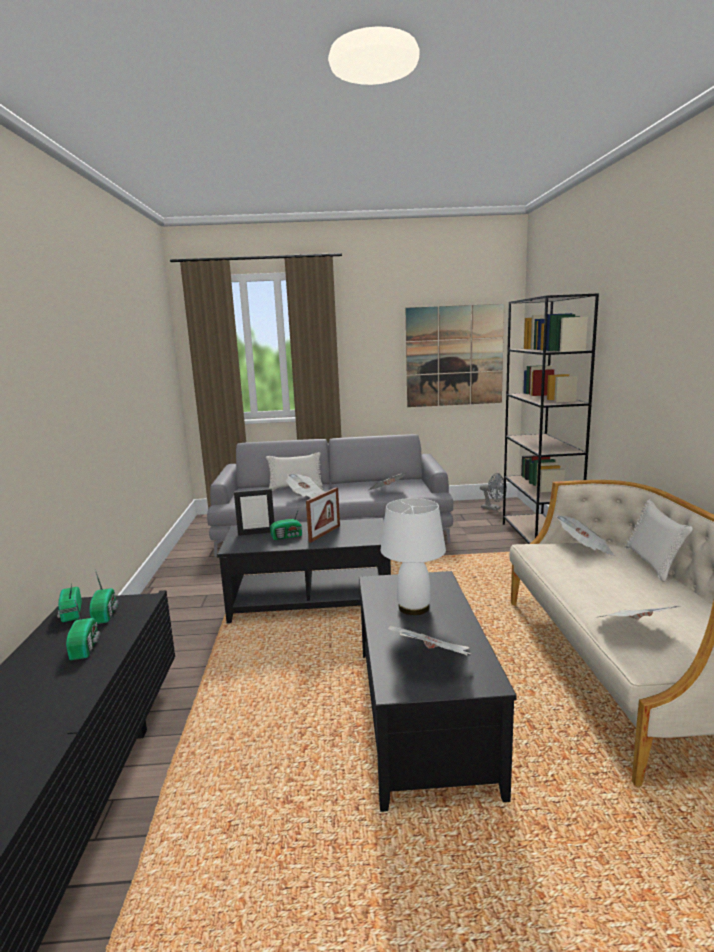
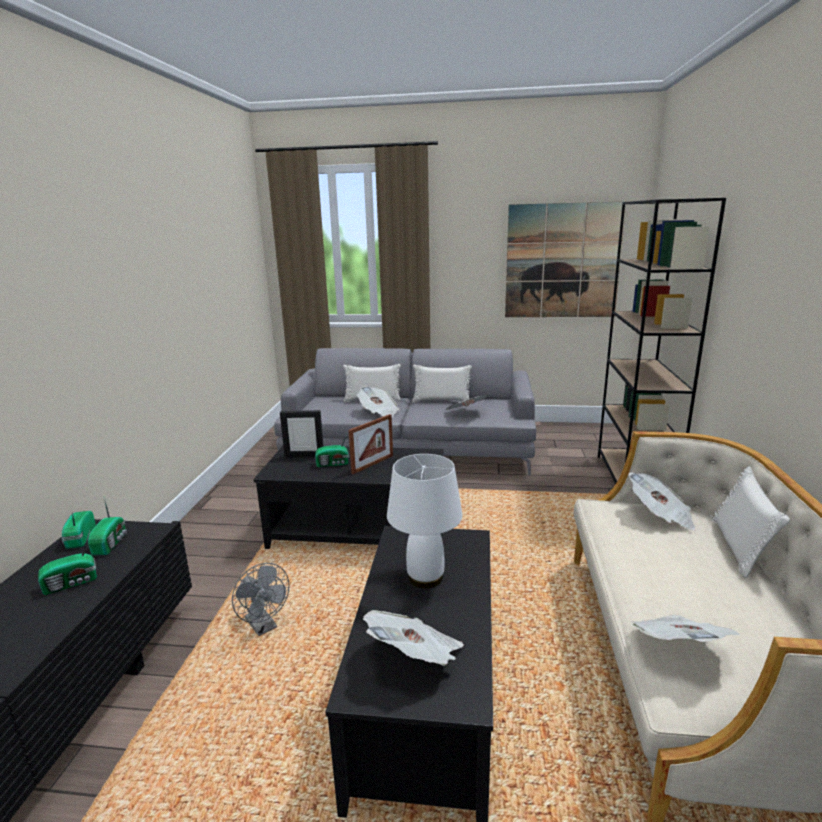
camera: 10 degrees right, 5 degrees up
(86, 646) = (72, 583): radio -> radio turned 60 degrees clockwise
(360, 484) = (441, 401): none -> white pillow
(493, 508) = (593, 436): grey fan -> grey fan (264, 627)

